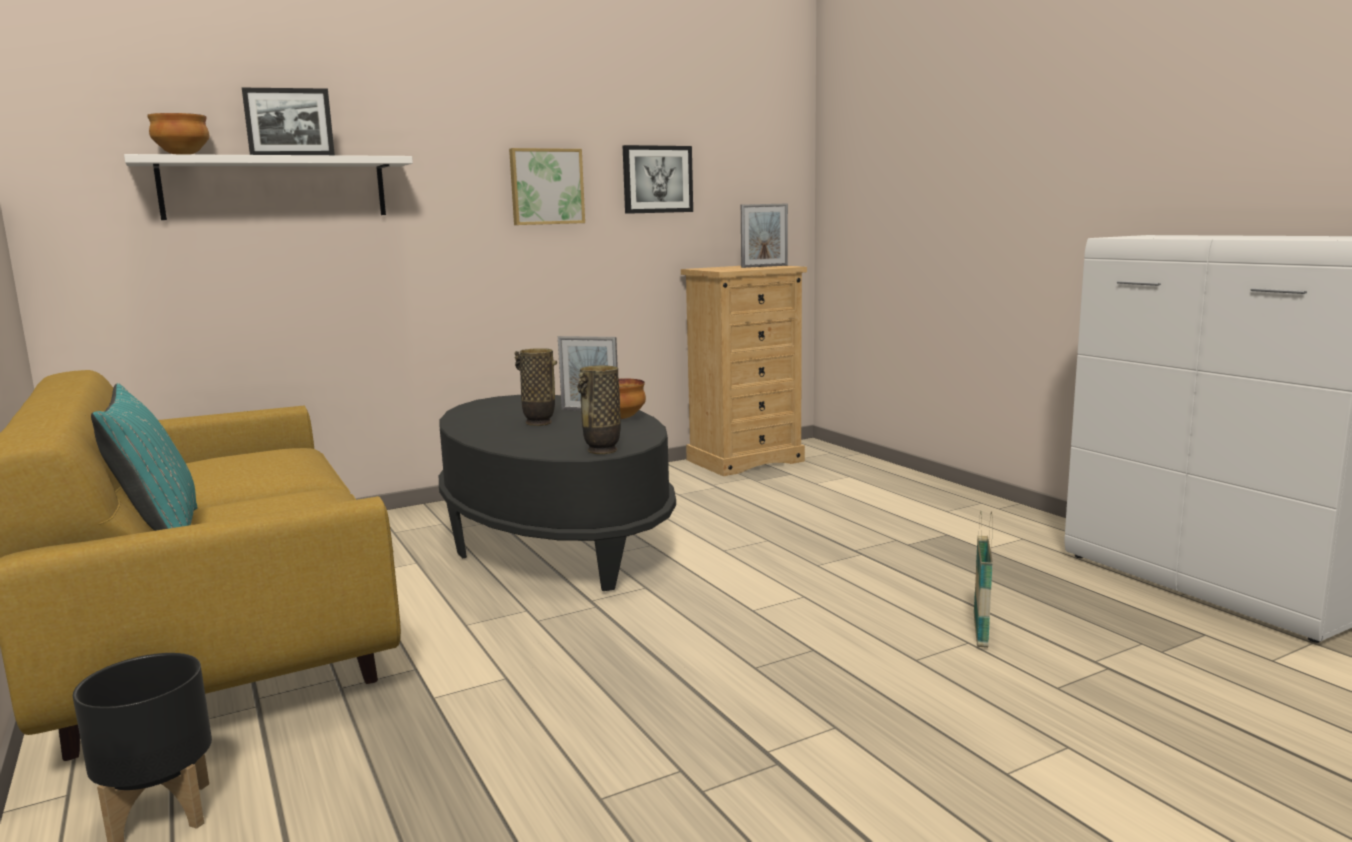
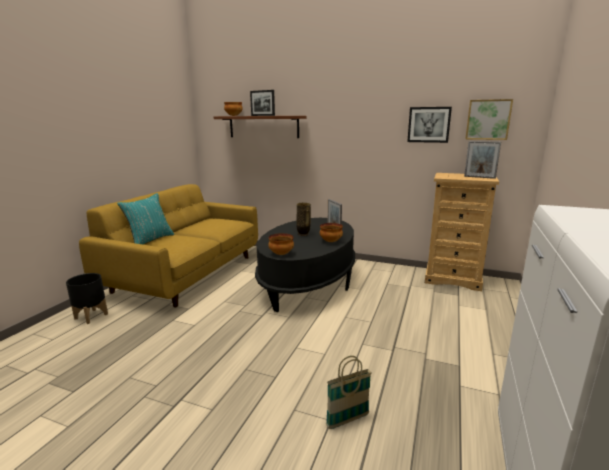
camera: 50 degrees right, 5 degrees up
(275, 188) = (263, 127): white shelf -> brown shelf
(546, 186) = (367, 127): picture -> picture (488, 119)
(602, 451) = (281, 254): vase -> bowl

